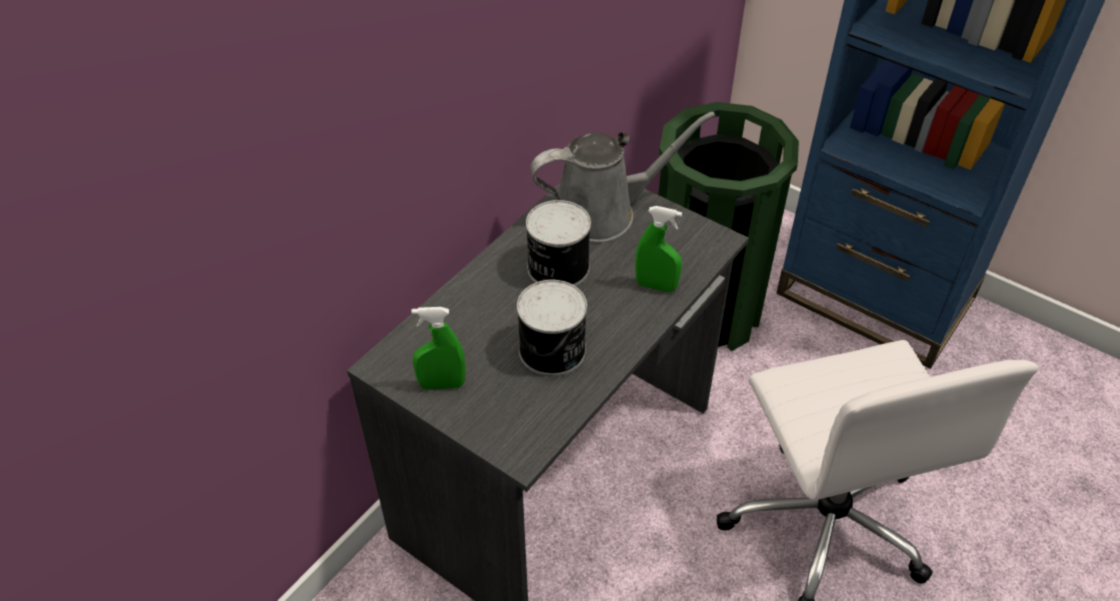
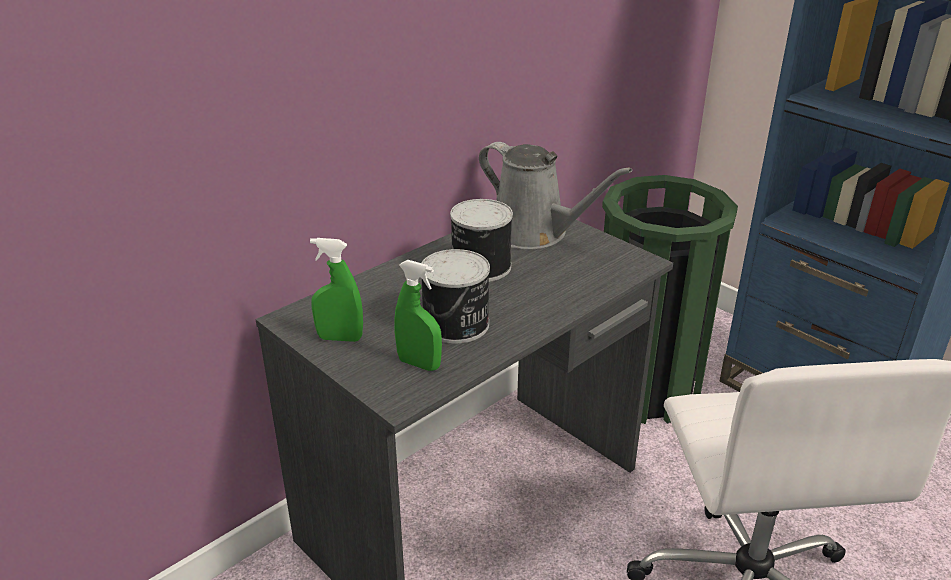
camera: 10 degrees right, 15 degrees down
(602, 213) = (534, 233): grey watering can -> grey watering can turned 45 degrees clockwise
(656, 286) = (572, 288): green spray bottle -> green spray bottle (419, 364)

